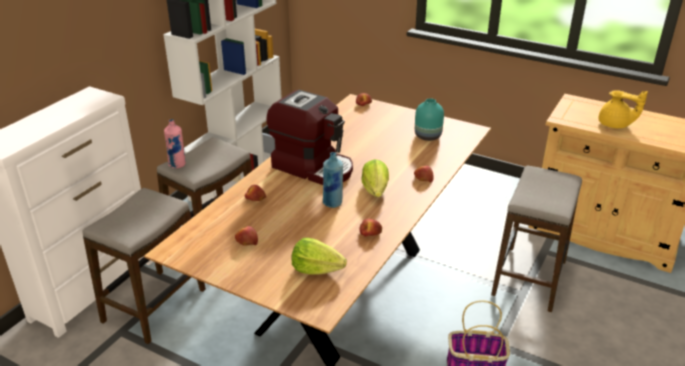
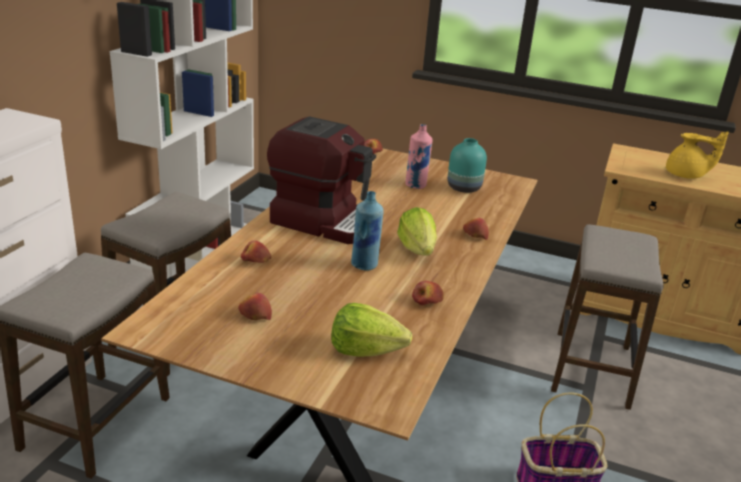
camera: 10 degrees left, 5 degrees down
(177, 165) = (131, 224): pink bottle -> pink bottle (416, 185)

